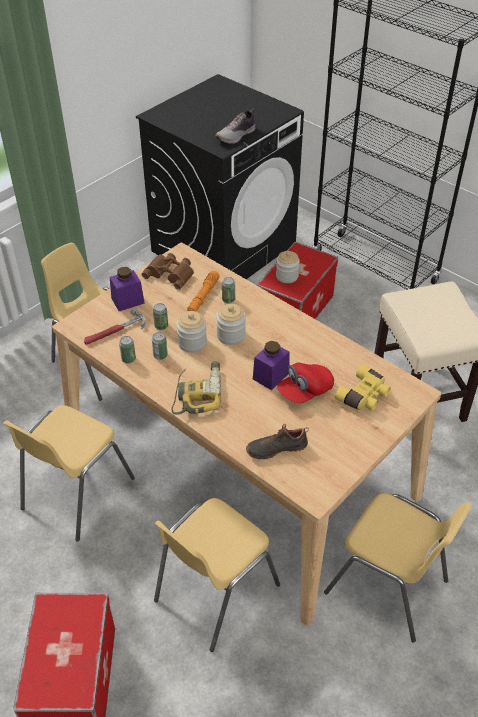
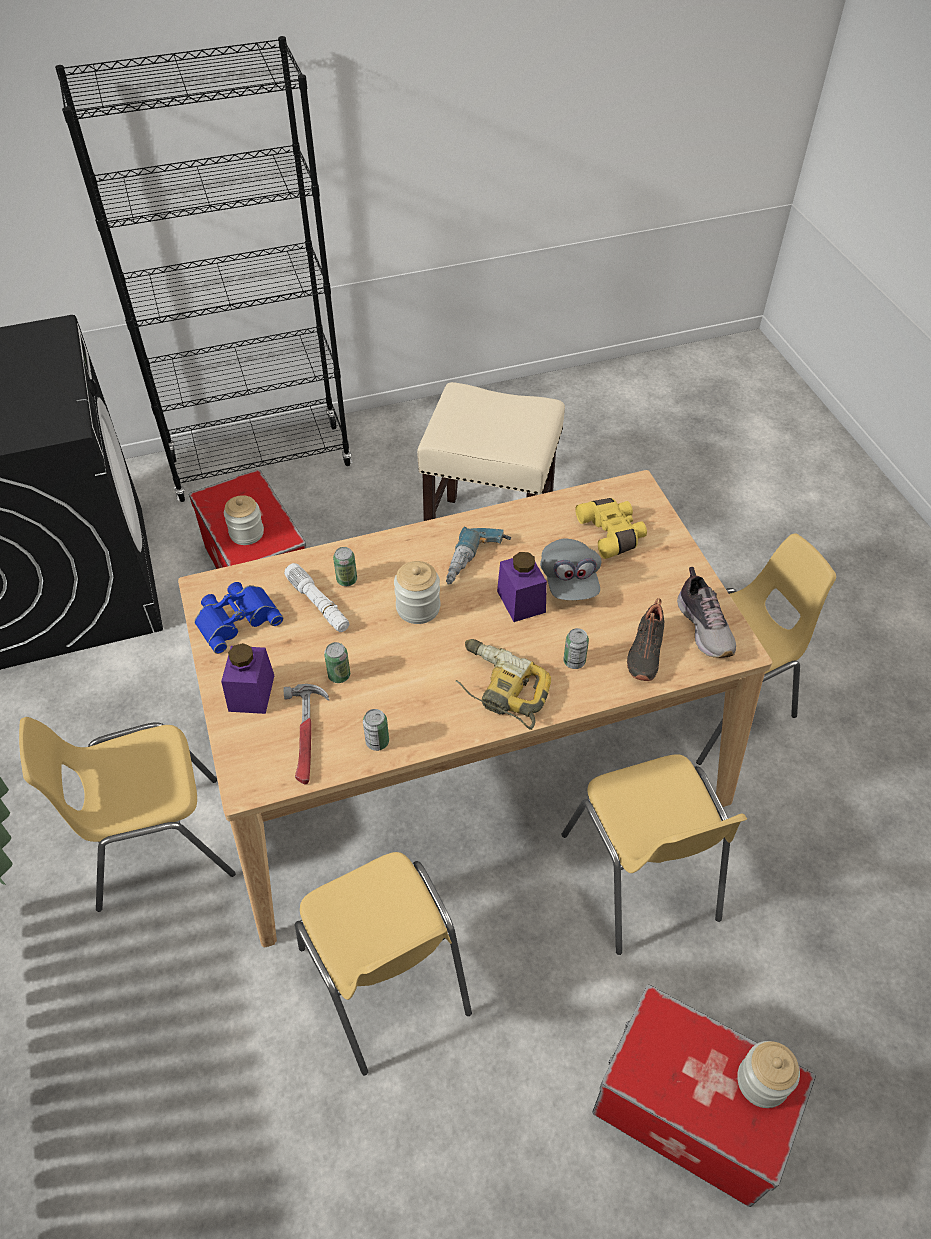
camera: 60 degrees left, 5 degrees up
(160, 355) = (398, 701): can -> can (574, 661)
(170, 273) = (236, 618): brown binoculars -> blue binoculars
(192, 343) = (400, 655): jar -> jar (762, 1082)
(203, 297) = (318, 604): orange flashlight -> white flashlight
(236, 135) = (54, 399): shoe -> shoe (705, 627)
(284, 345) = (476, 563): none -> power drill
(305, 391) = (569, 581): red cap -> grey cap

